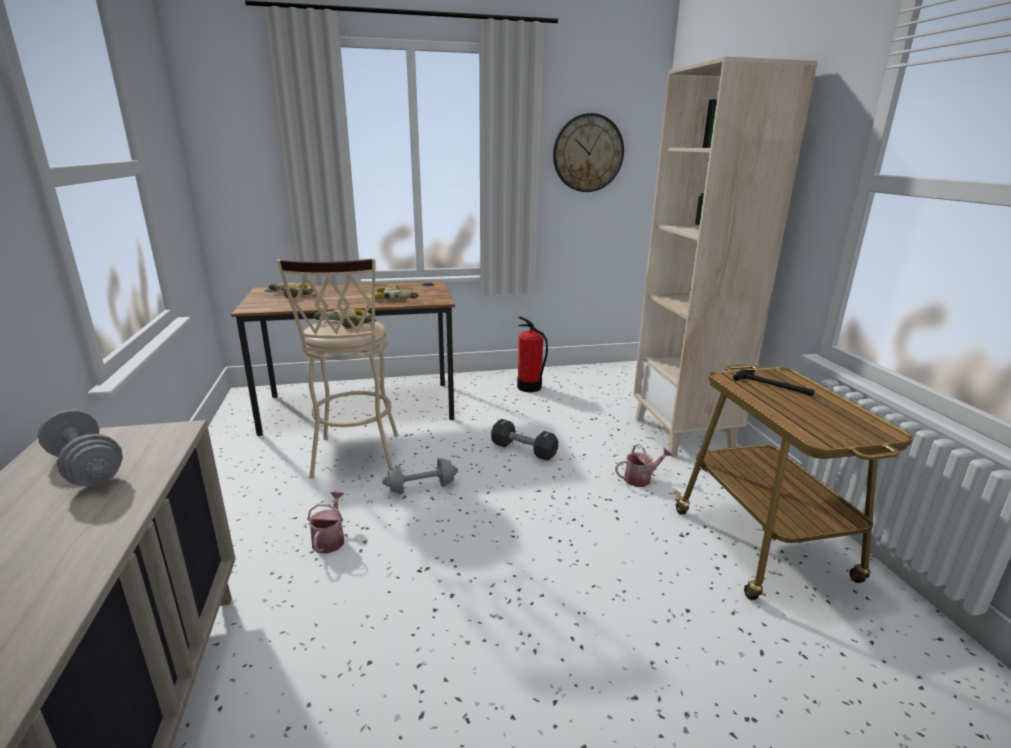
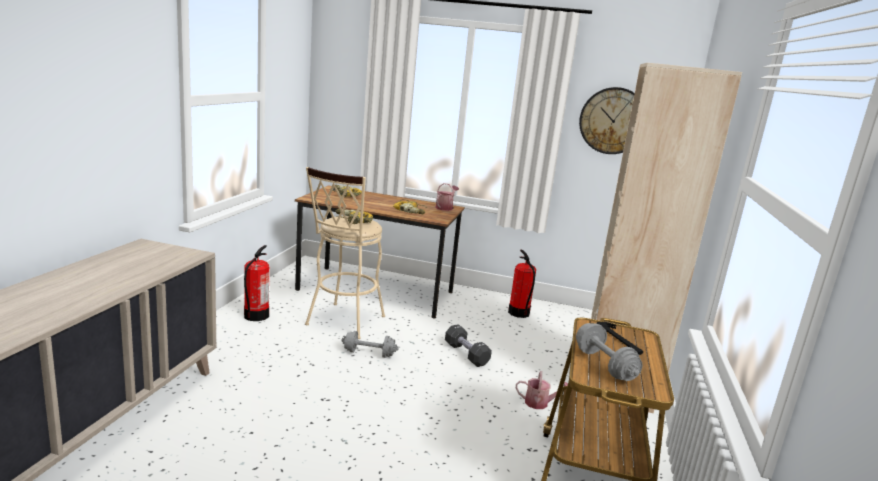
camera: 25 degrees right, 5 degrees down
(86, 467) = (141, 258): grey dumbbell -> grey dumbbell (604, 365)
(232, 488) = (256, 316): none -> fire extinguisher
(330, 539) = (286, 363): watering can -> watering can (445, 207)

